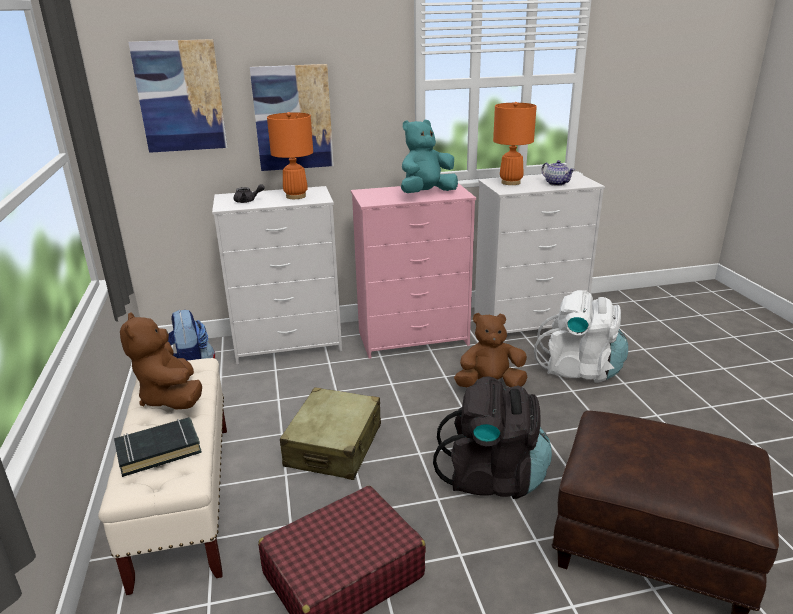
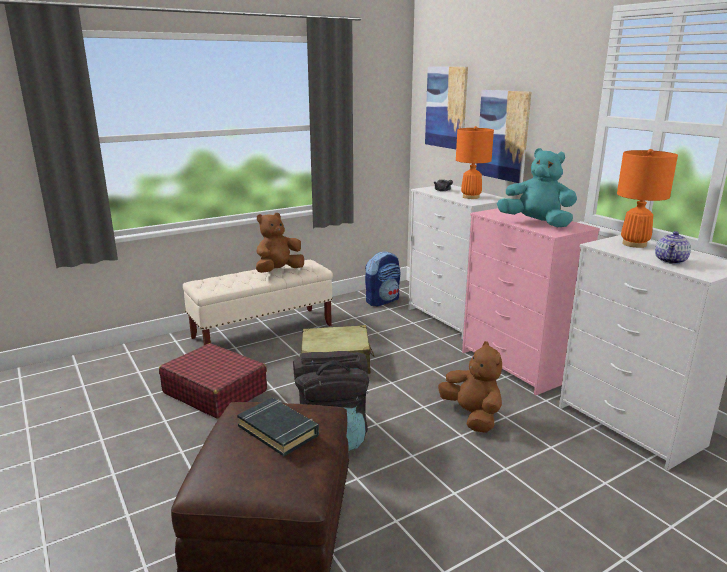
camera: 70 degrees right, 5 degrees down
(159, 450) = (228, 280): black book -> black book (278, 430)
(579, 369) = (557, 471): white backpack -> none

